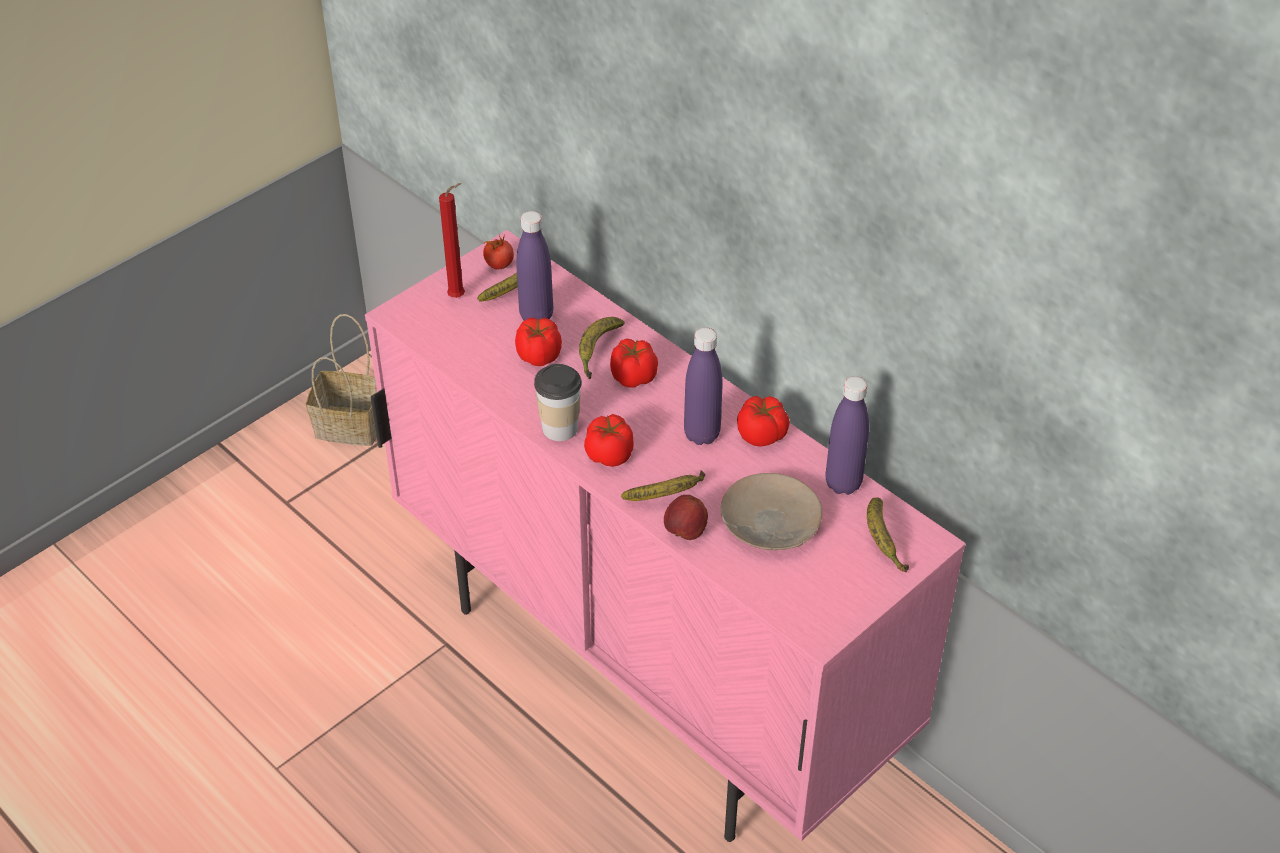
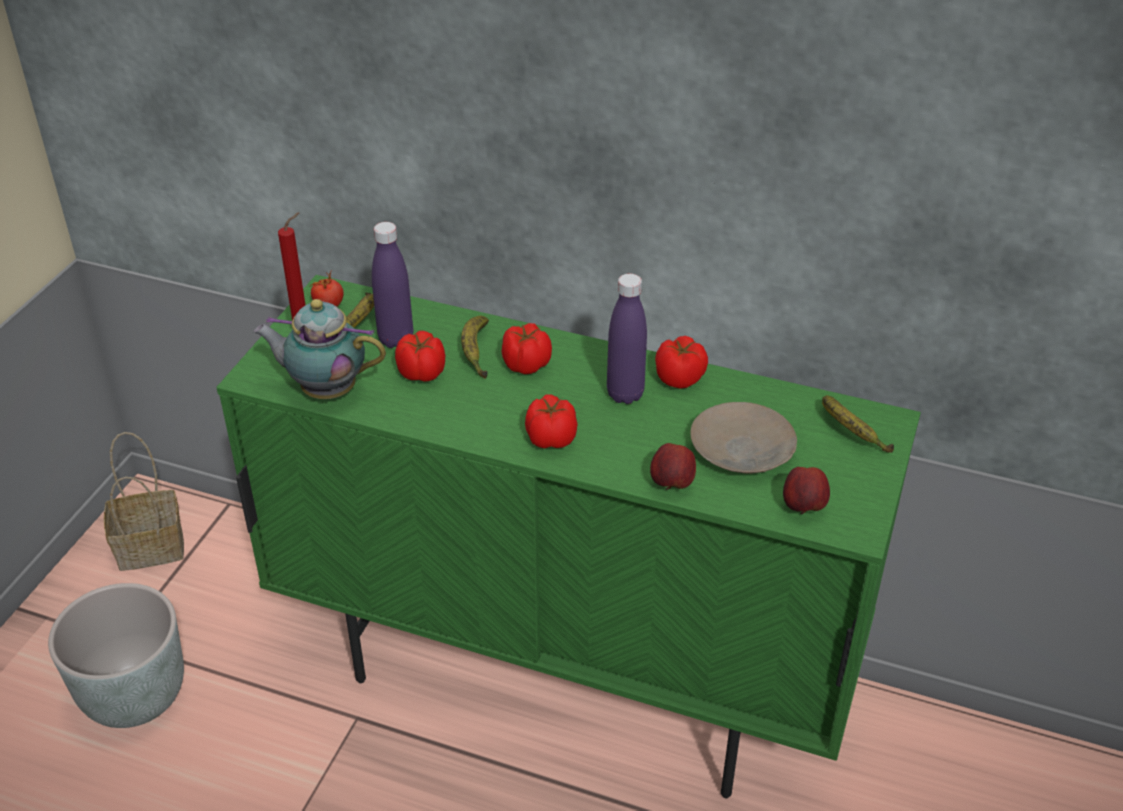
camera: 25 degrees left, 5 degrees down
(275, 558) = (135, 698): none -> grey planter
(449, 346) = (325, 390): none -> teapot
(560, 428) = (486, 430): cup -> none
(646, 676) = (565, 677): pink cabinet -> green cabinet
(667, 496) = (631, 457): banana -> none
(786, 595) = (803, 507): none -> apple
(843, 483) = (781, 396): purple bottle -> none

